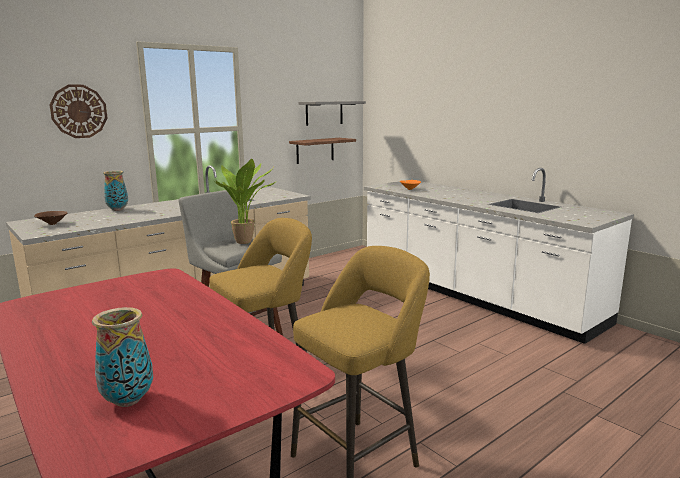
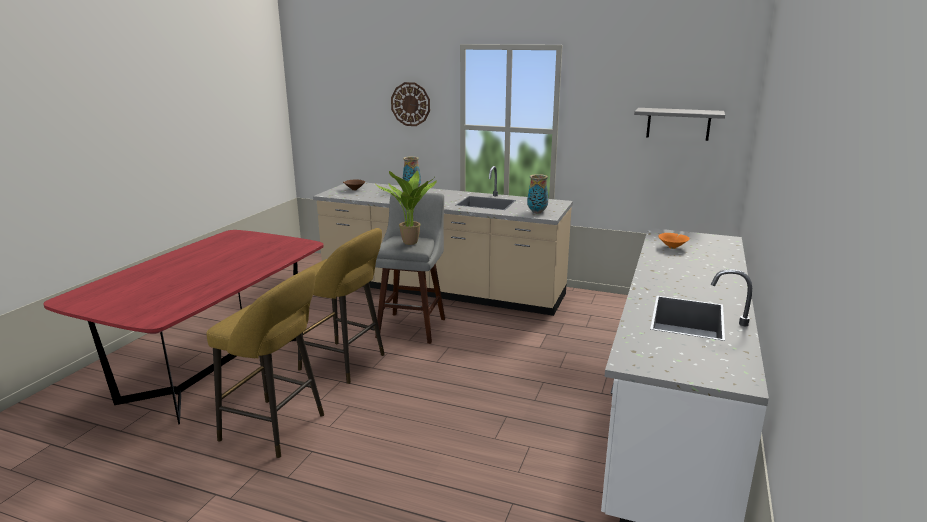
camera: 60 degrees right, 5 degrees up
(128, 400) = (119, 290): vase -> vase (537, 212)
(315, 150) = (656, 169): brown shelf -> none

